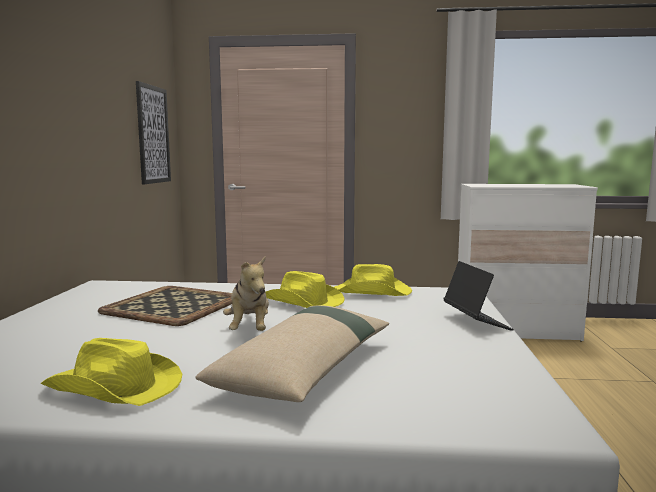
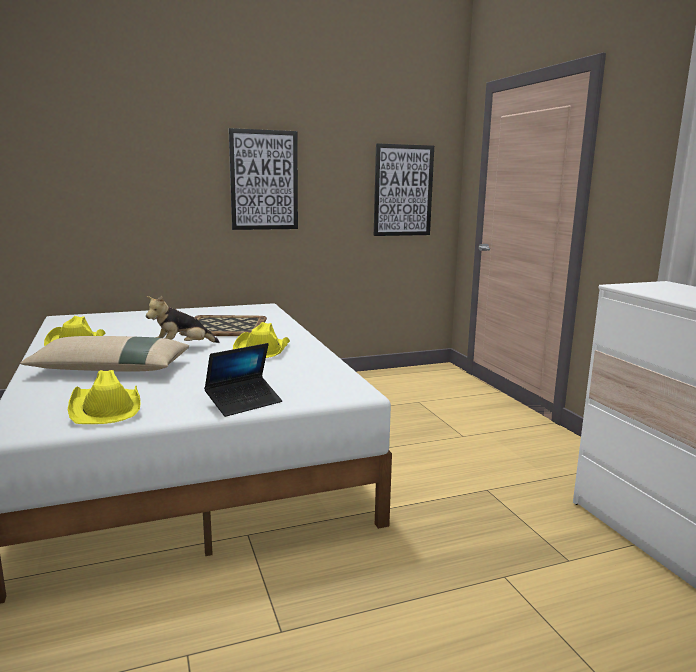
camera: 65 degrees right, 5 degrees up
(65, 114) = (264, 180): none -> picture
(372, 292) = (317, 364): yellow hat -> yellow hat (106, 408)

